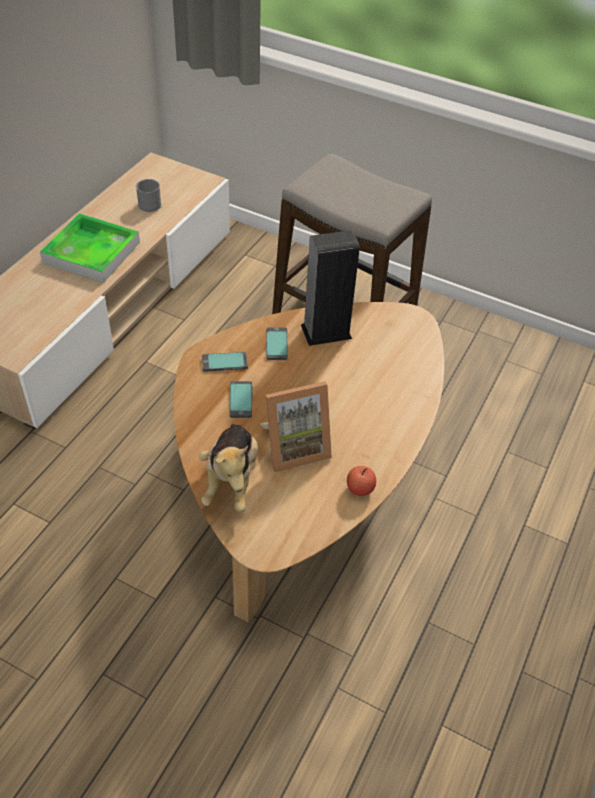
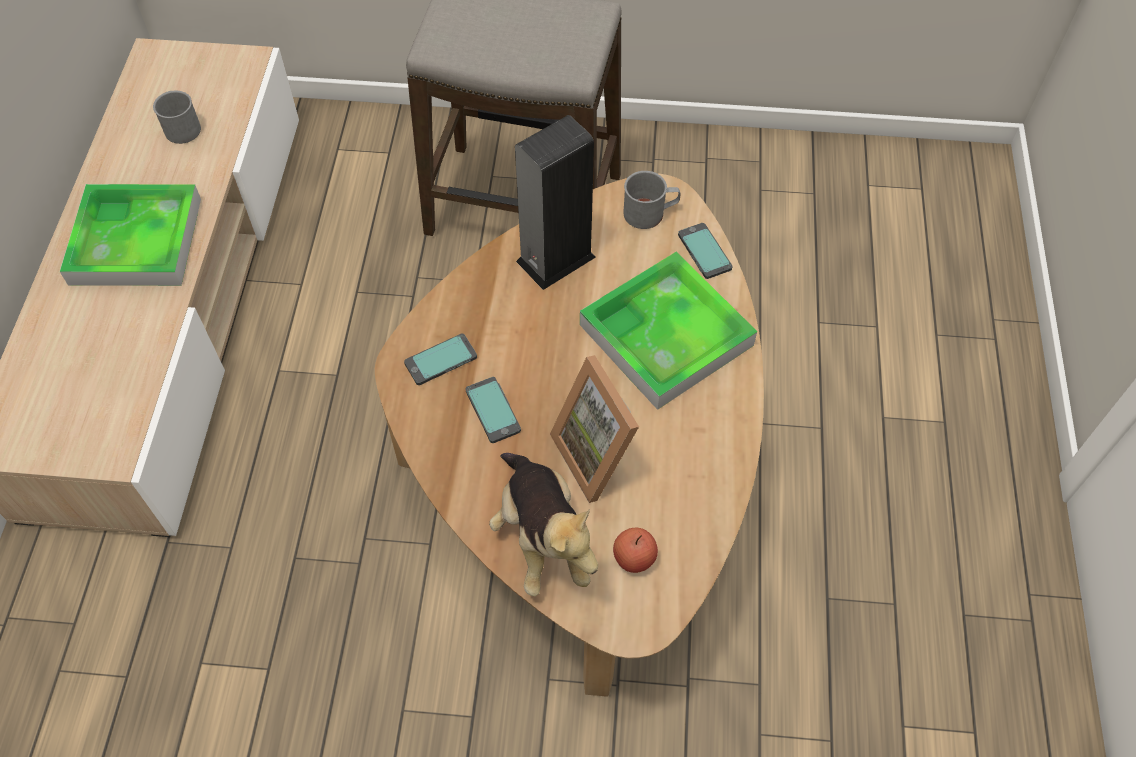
camera: 20 degrees left, 10 degrees up
(276, 344) = (498, 304): phone -> phone (704, 252)
(294, 447) = (601, 454): picture frame -> picture frame turned 105 degrees clockwise
(360, 488) = (715, 481): apple -> apple (634, 558)
(373, 396) = (666, 335): none -> tray
(400, 326) = (650, 213): none -> grey mug

